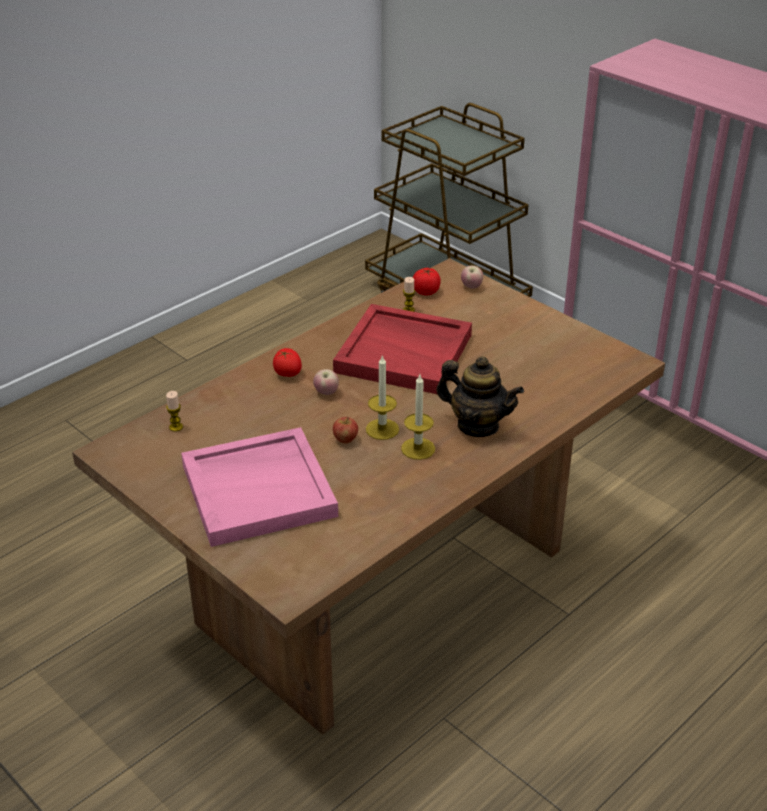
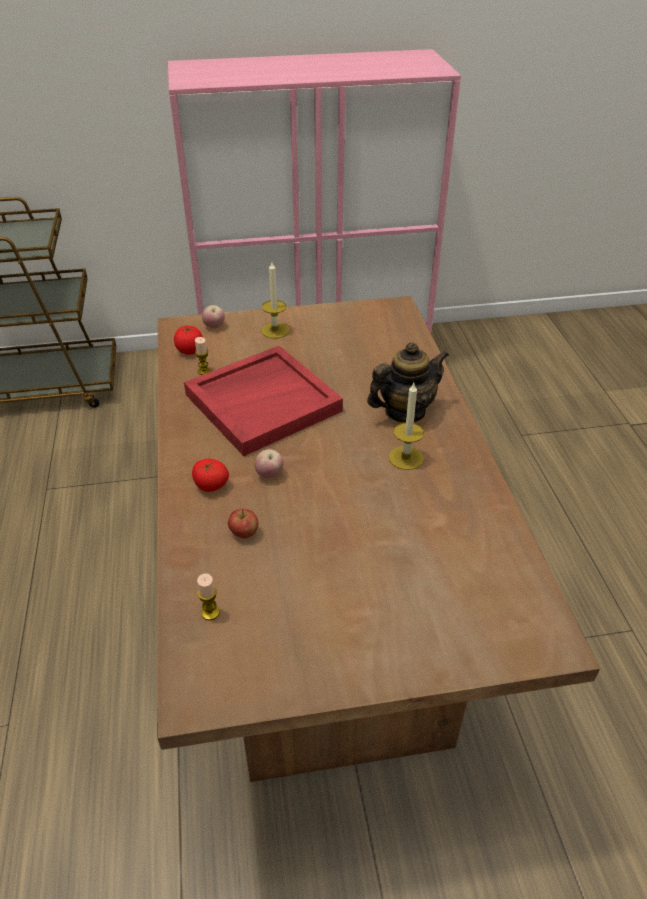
camera: 55 degrees left, 5 degrees up
(259, 489) = (377, 591): pink tray -> none
(345, 439) = (352, 495): apple -> apple (244, 533)
(382, 429) = (359, 465): candle -> candle (275, 330)

